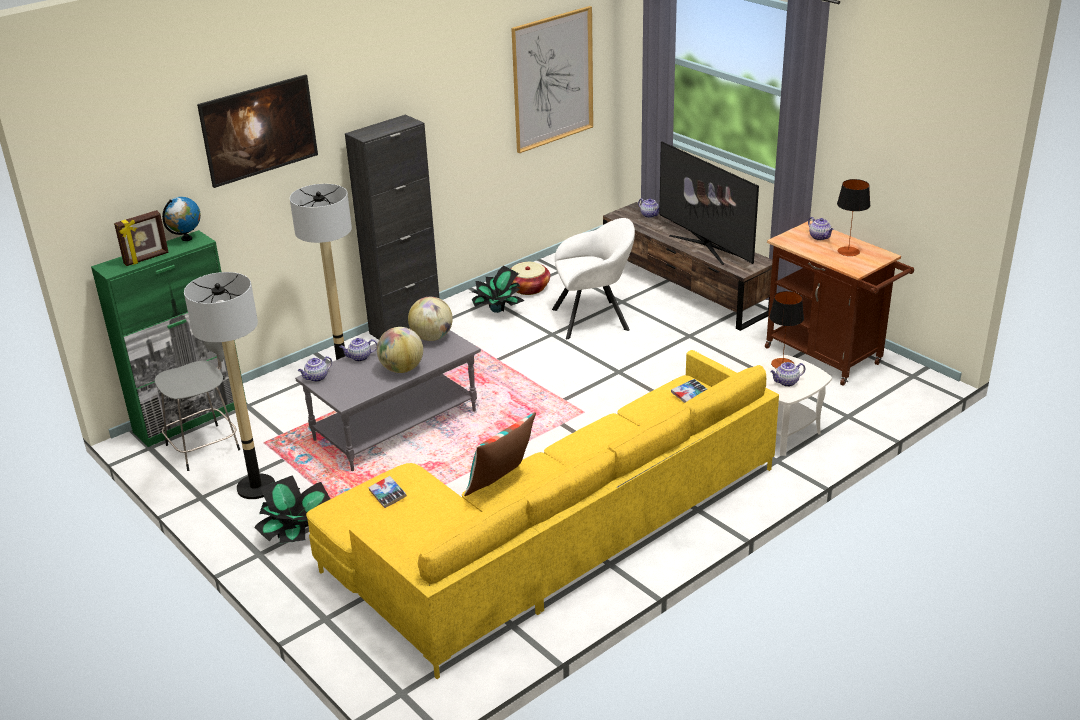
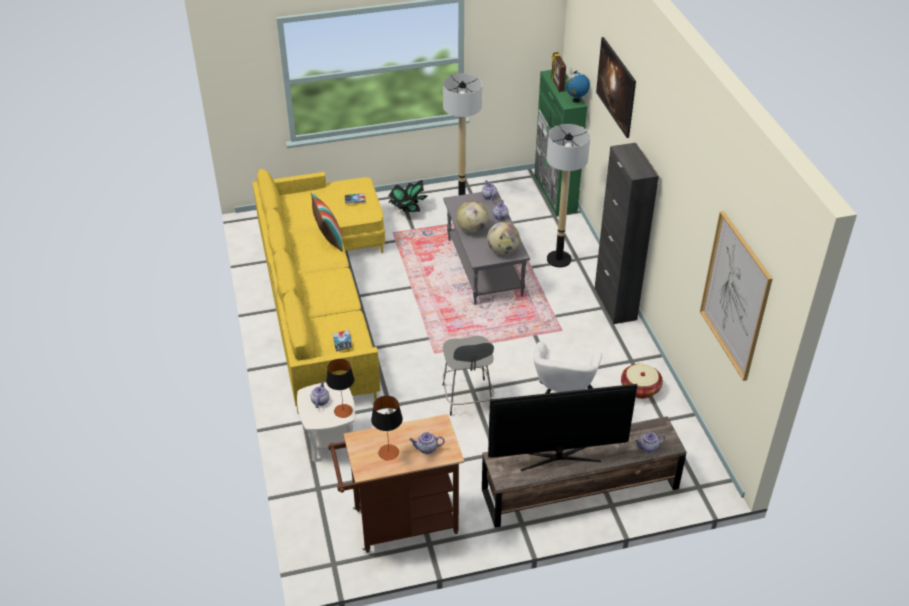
camera: 115 degrees right, 10 degrees up
(206, 446) = (518, 194): grey stool -> grey stool (467, 398)
(497, 310) = (612, 358): potted plant -> none

